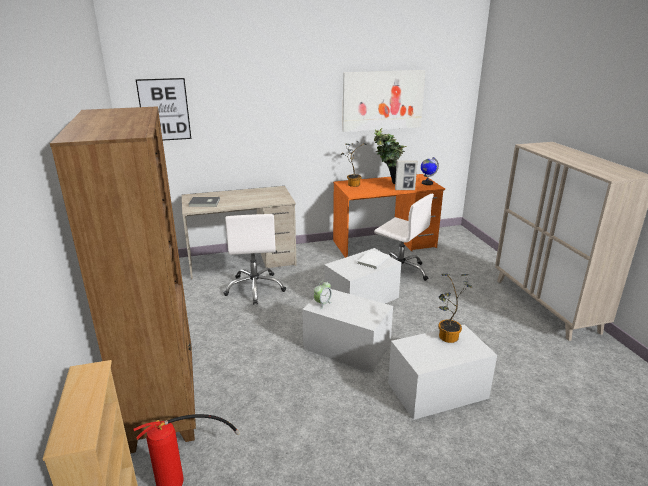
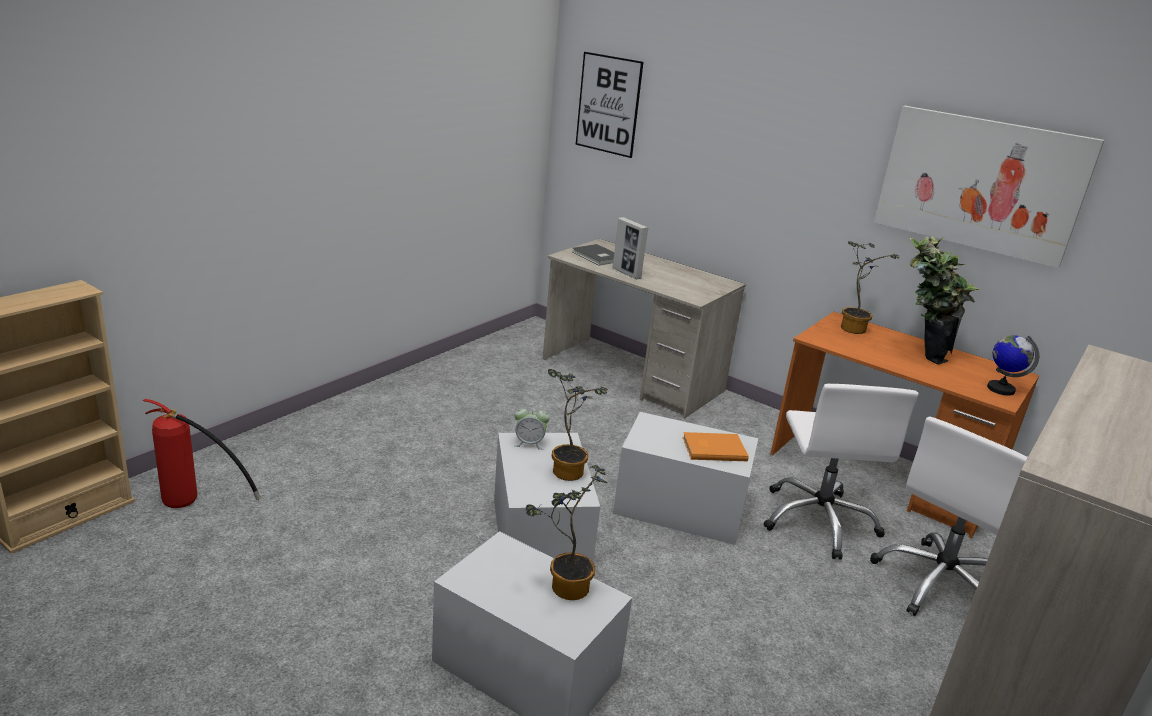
camera: 50 degrees right, 0 degrees up
(163, 400) = (303, 439): brown bookcase -> none
(255, 288) = (584, 409): white office chair -> white office chair (940, 585)
(356, 302) = (568, 469): none -> potted plant
(372, 260) = (713, 448): white book -> orange book
(405, 189) = (923, 375): picture frame -> picture frame (626, 273)

